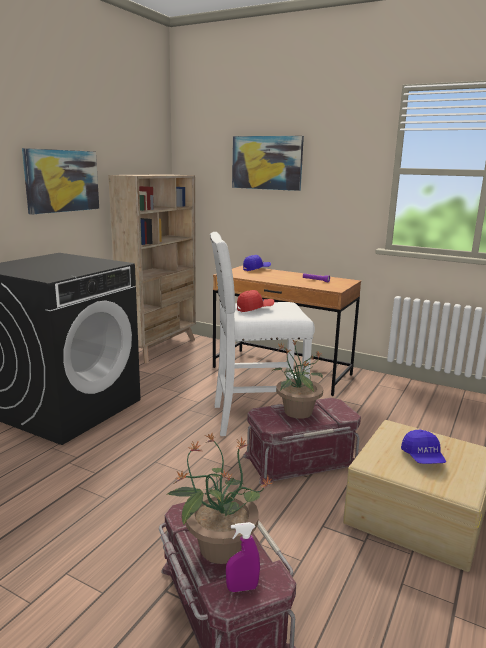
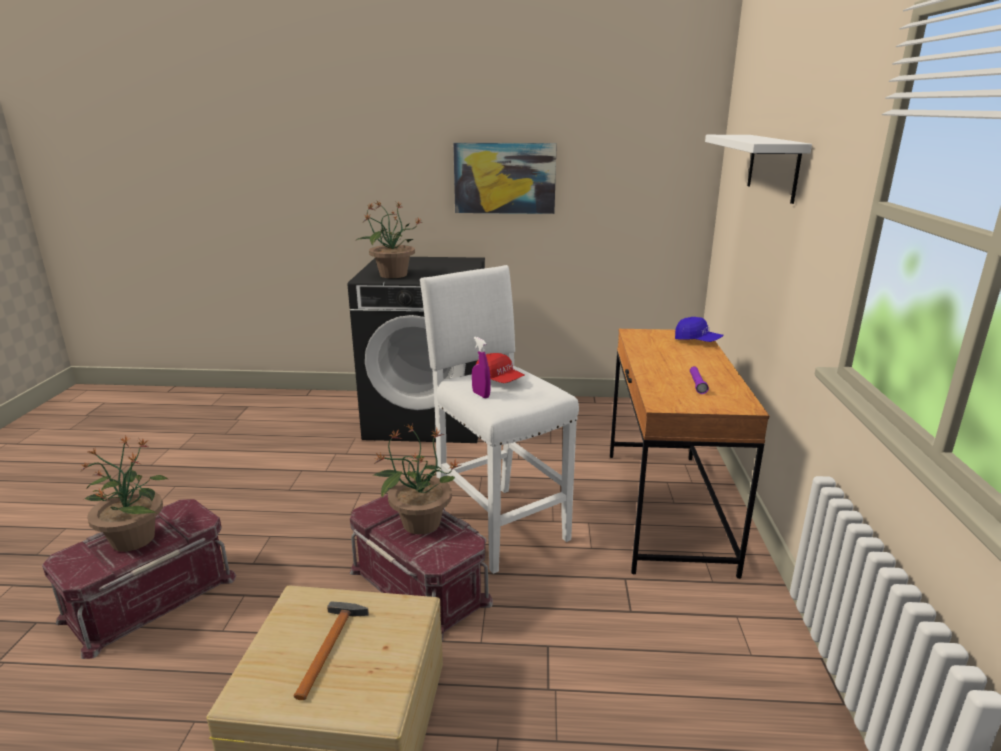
camera: 65 degrees right, 5 degrees up
(54, 272) = (392, 275): none -> potted plant
(160, 347) = (623, 409): beige bookcase -> none
(242, 588) = (75, 561): purple spray bottle -> purple spray bottle (481, 395)
(267, 163) = (773, 166): picture -> white shelf
(422, 458) = (330, 646): blue cap -> hammer

